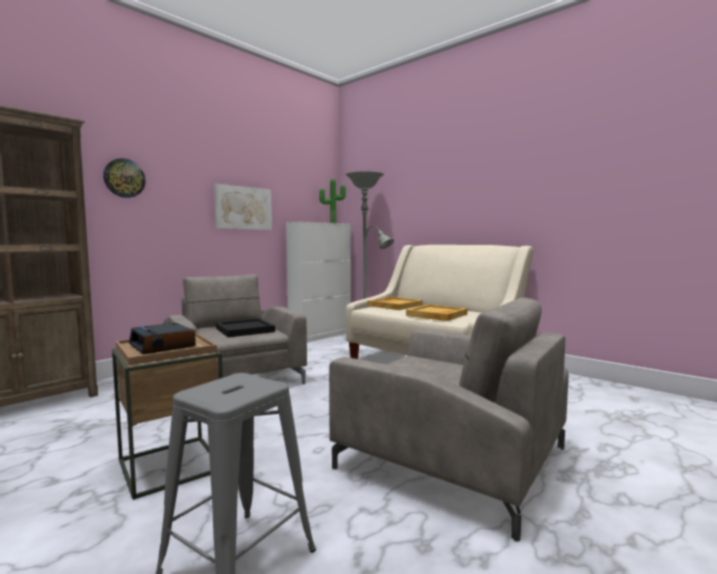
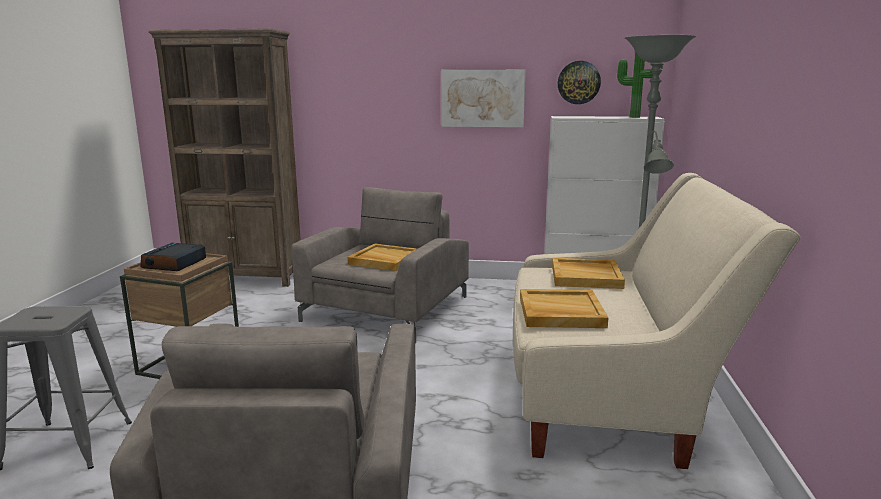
camera: 55 degrees right, 10 degrees up
(124, 178) = (341, 74): wall clock -> wall clock (578, 82)
(244, 330) = (384, 260): black tray -> beige tray

